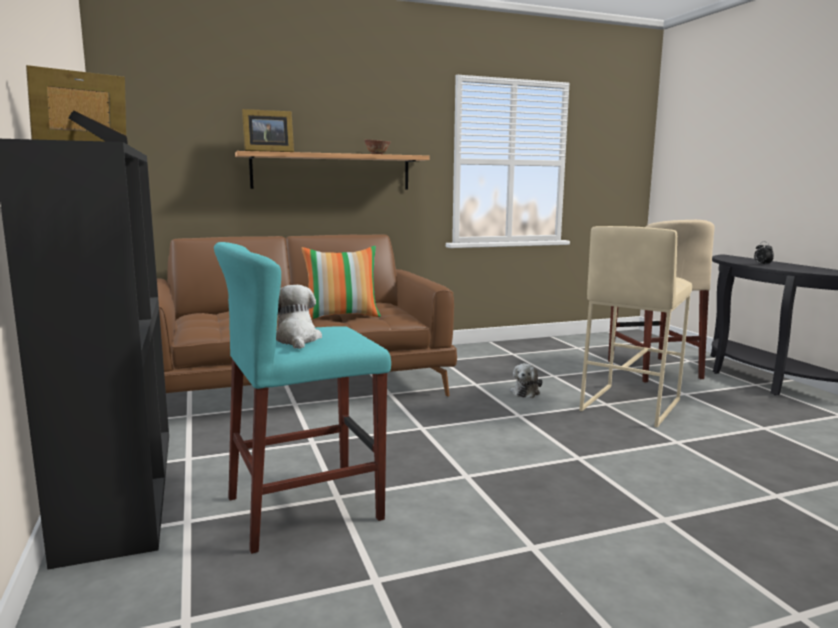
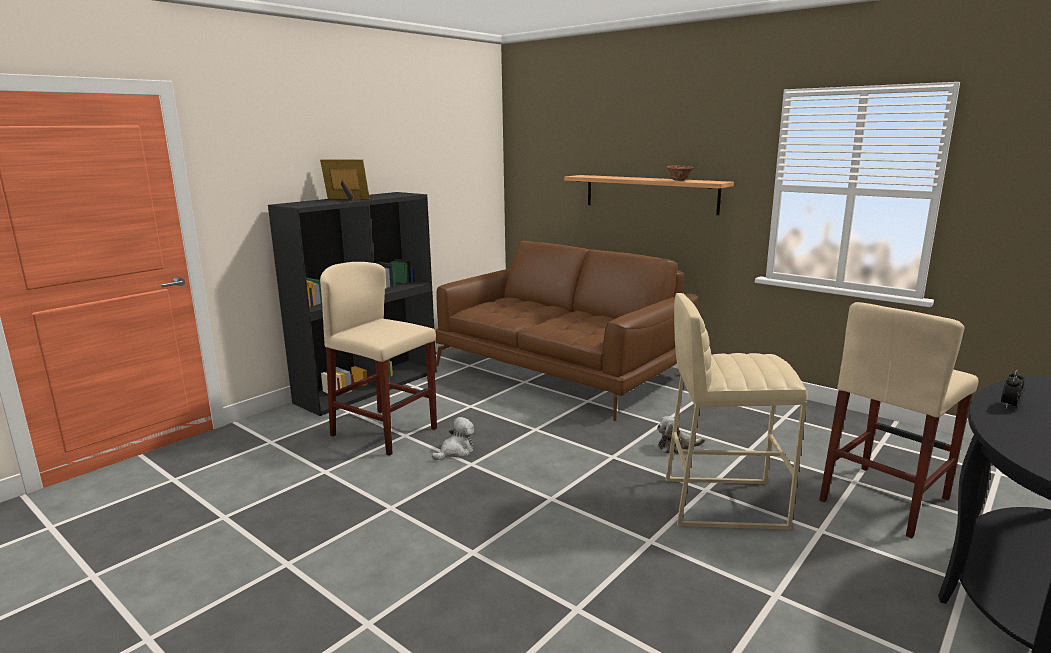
camera: 60 degrees right, 5 degrees up
(267, 151) = (591, 176): picture frame -> none
(296, 339) = (373, 327): plush toy -> plush toy (456, 451)
(304, 508) = (384, 432): turquoise stool -> beige stool
(342, 316) = (568, 325): pillow -> none

